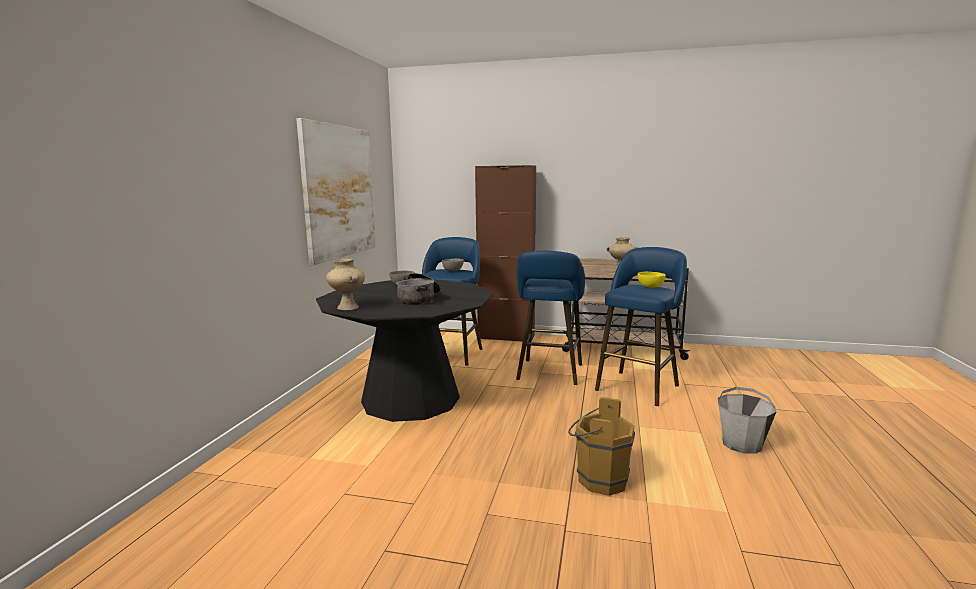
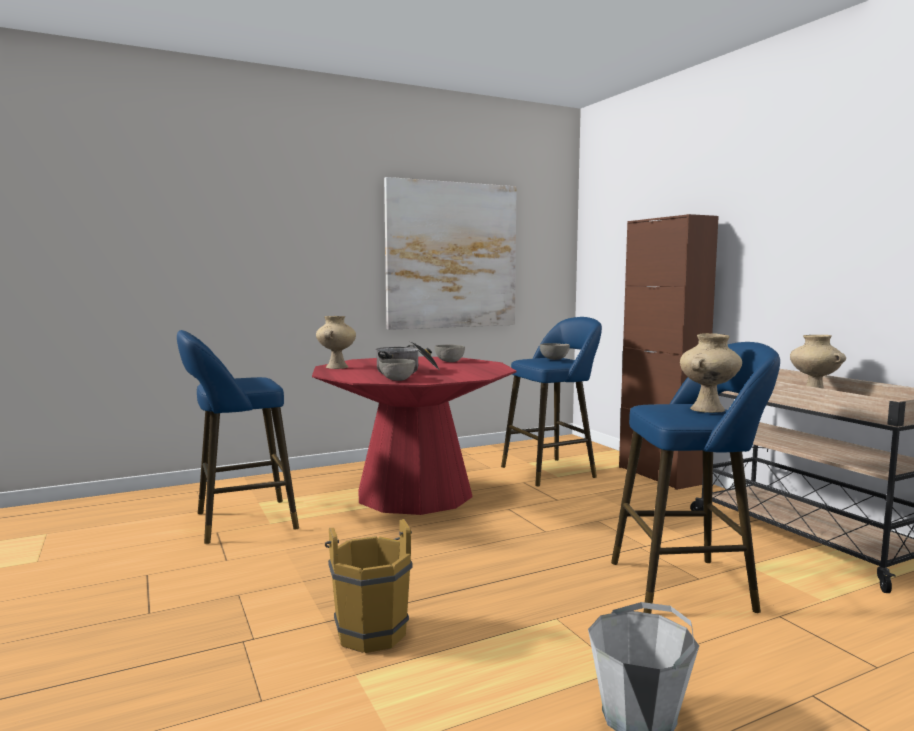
camera: 50 degrees right, 5 degrees down
(410, 399) = (414, 494): black dining table -> red dining table
(448, 307) = (396, 380): none -> grey bowl
(549, 373) = (605, 525): blue stool -> blue stool (239, 522)
(651, 287) = (708, 410): yellow bowl -> beige vase

